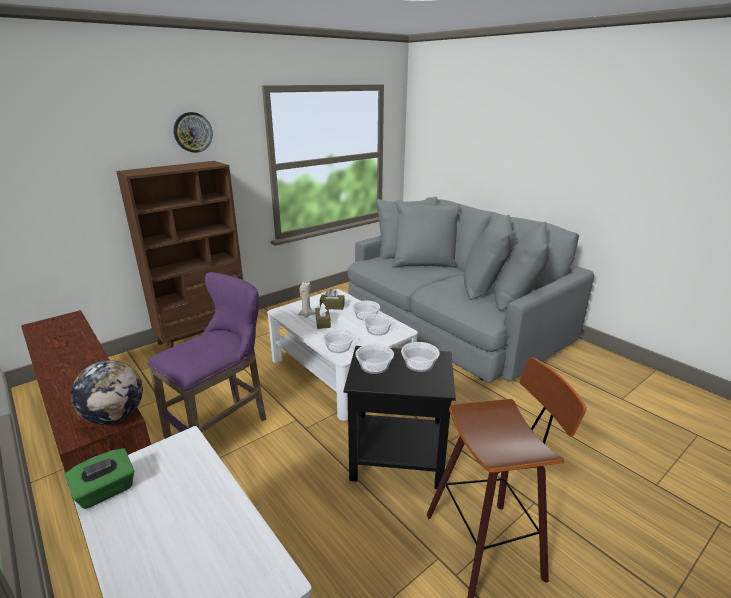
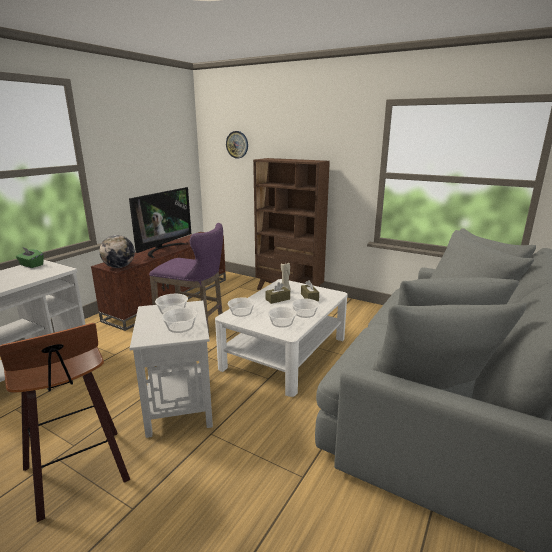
camera: 70 degrees right, 5 degrees down
(76, 366) = (163, 249): none -> television
(192, 132) = (320, 137): wall clock -> wall clock (237, 144)
(396, 458) = (179, 405): black side table -> white side table

